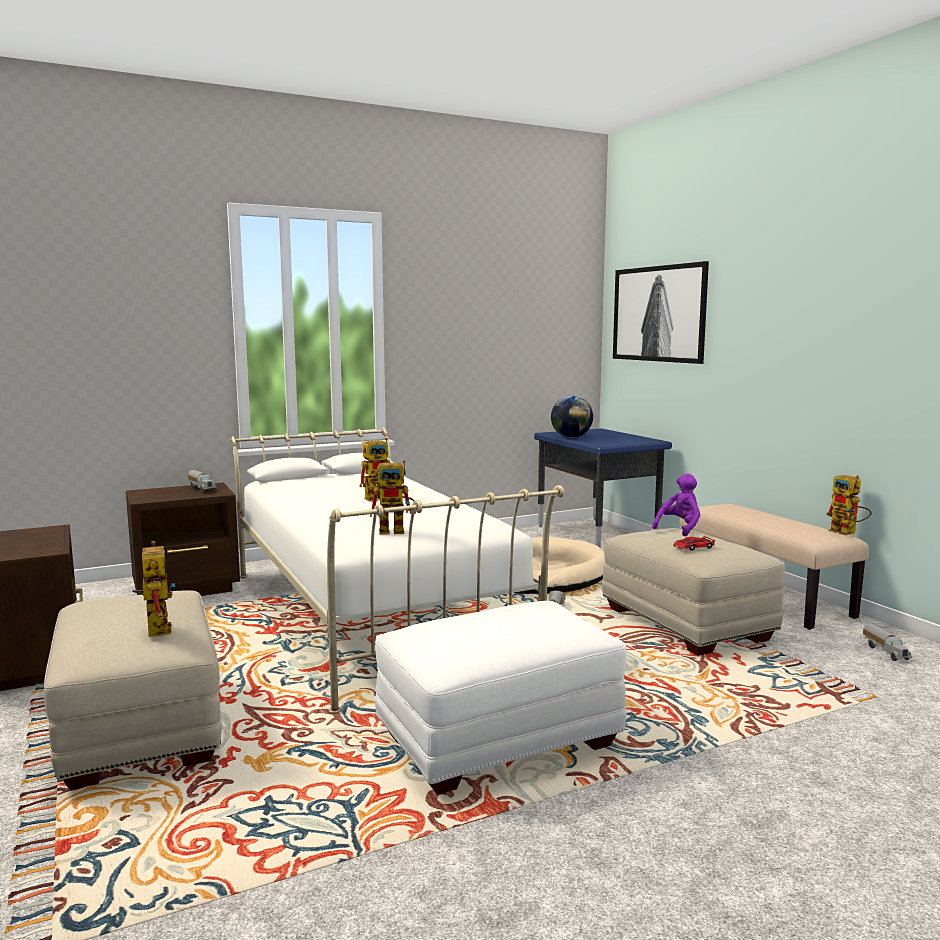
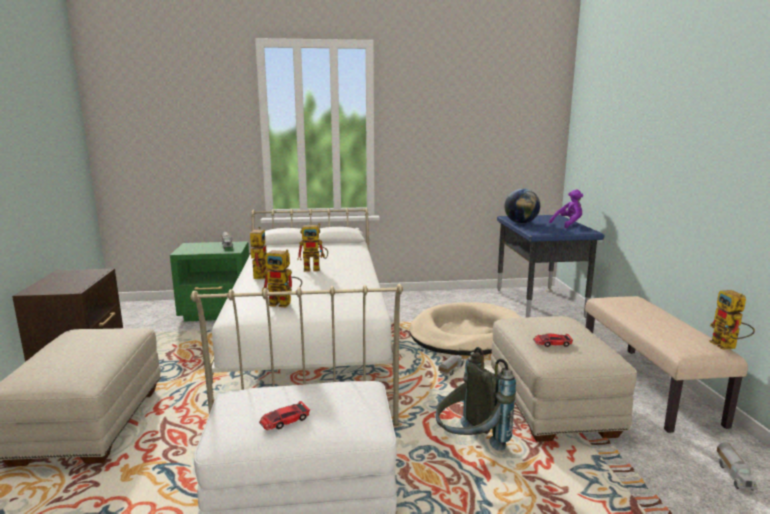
camera: 20 degrees right, 5 degrees up
(156, 627) = (79, 362): toy robot -> toy robot (259, 275)
(188, 588) = (217, 313): brown nightstand -> green nightstand
(502, 639) = (285, 420): none -> toy car
(635, 670) = (469, 445): none -> grey backpack
(658, 314) = (605, 120): picture -> none
(679, 528) = (561, 320): purple plush toy -> purple plush toy (568, 224)

